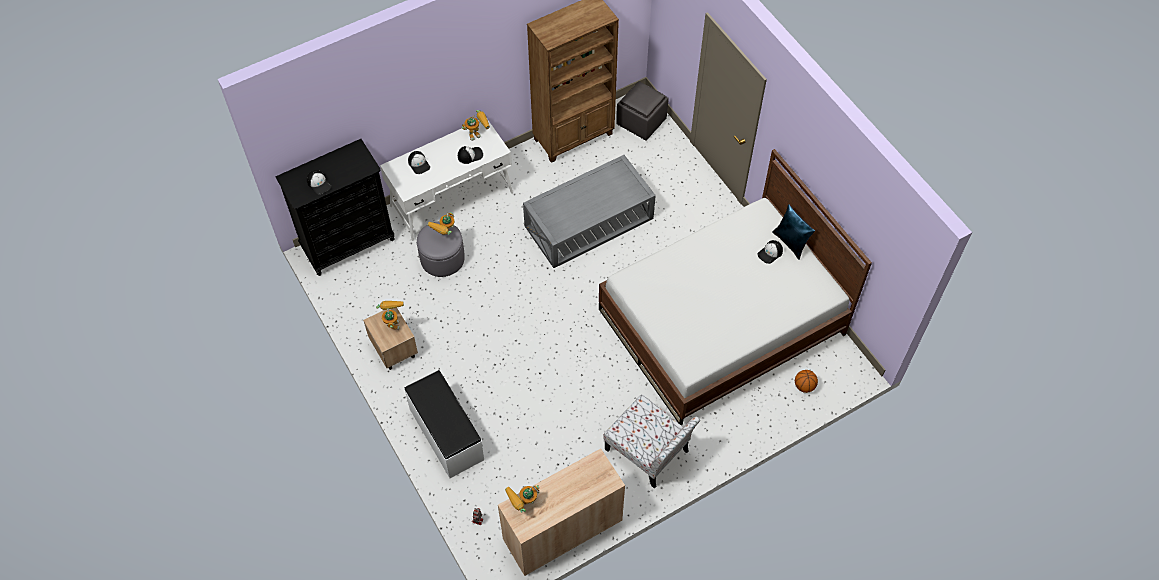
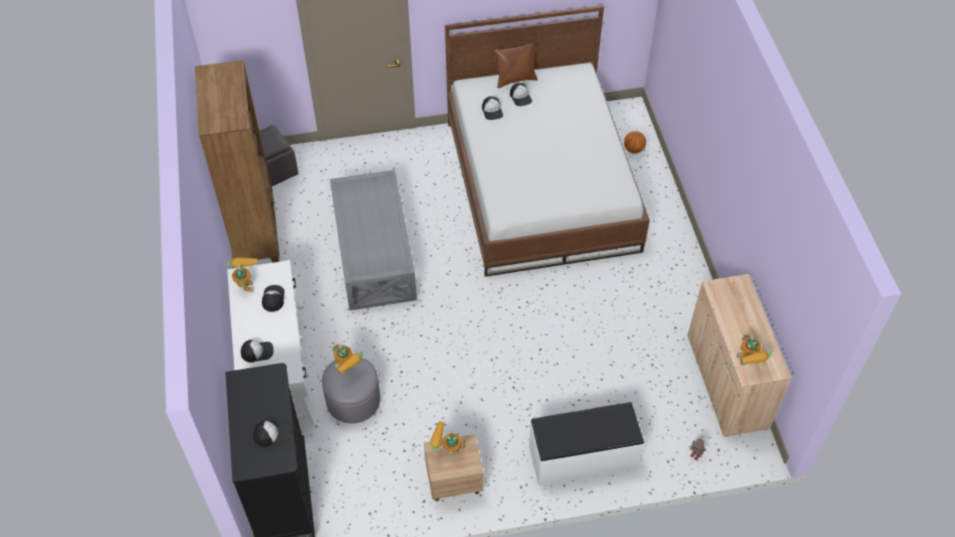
camera: 70 degrees left, 5 degrees down
(648, 451) = (662, 285): chair -> none
(741, 237) = (492, 111): none -> cap
(791, 242) = (515, 79): blue pillow -> brown pillow

